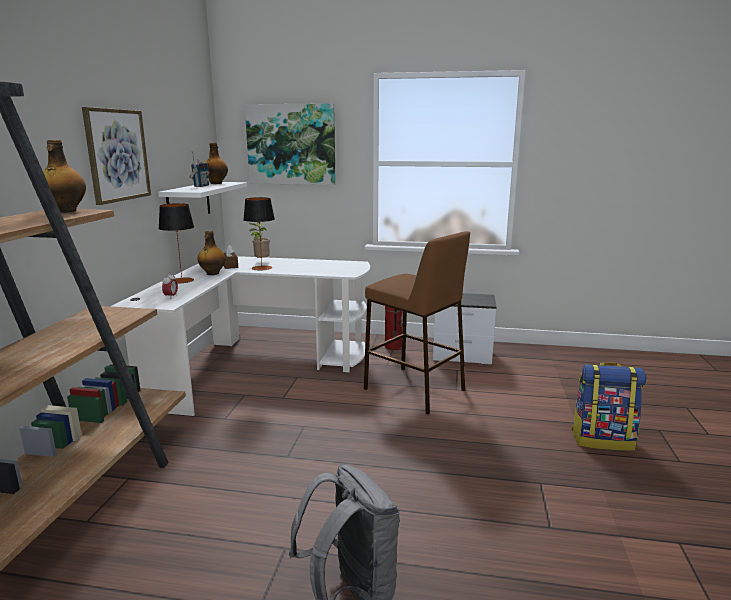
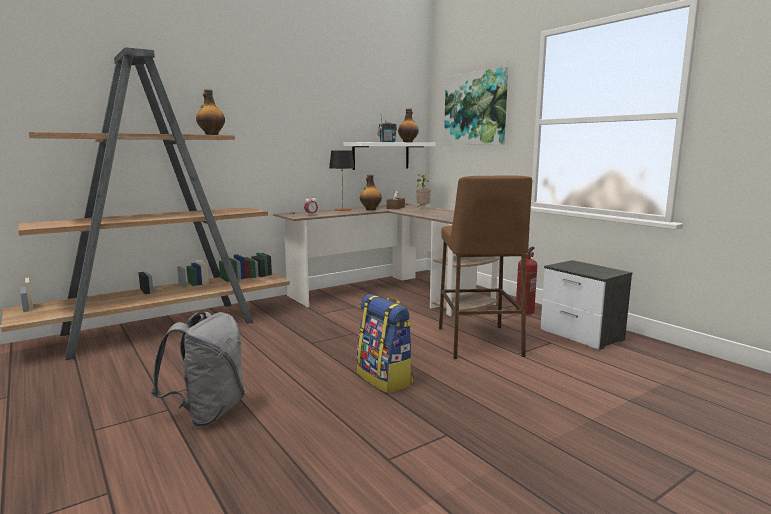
camera: 45 degrees right, 5 degrees down
(117, 155) = (302, 111): picture -> none
(255, 365) = (395, 294): white desk -> brown desk
(262, 268) = (410, 211): table lamp -> none
(602, 440) = (590, 442): backpack -> backpack (385, 379)

